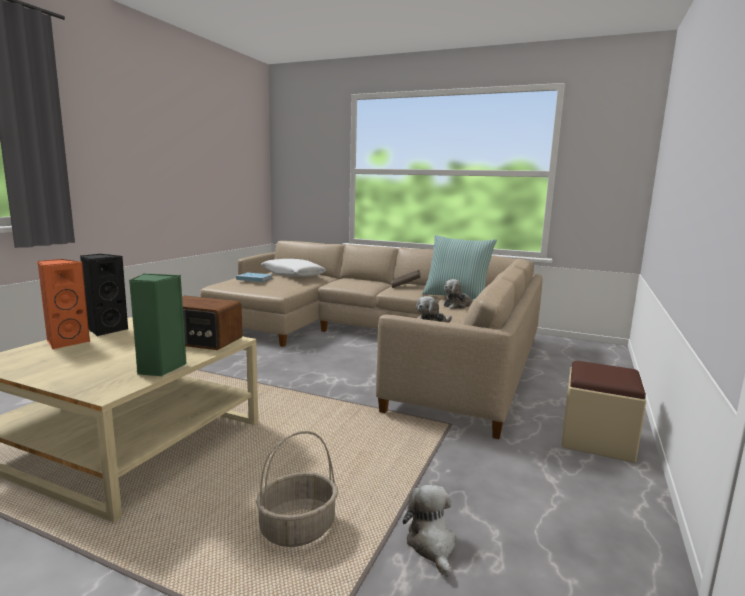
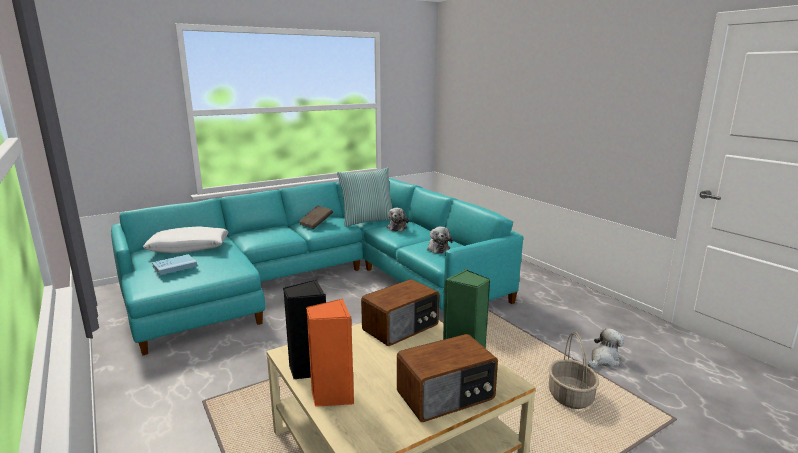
camera: 55 degrees left, 5 degrees up
(71, 374) = (446, 396): none -> radio
(381, 342) = (318, 281): beige sofa -> turquoise sofa
(432, 545) = (603, 360): plush toy -> plush toy turned 120 degrees clockwise
(597, 440) = (535, 280): beige ottoman -> none

